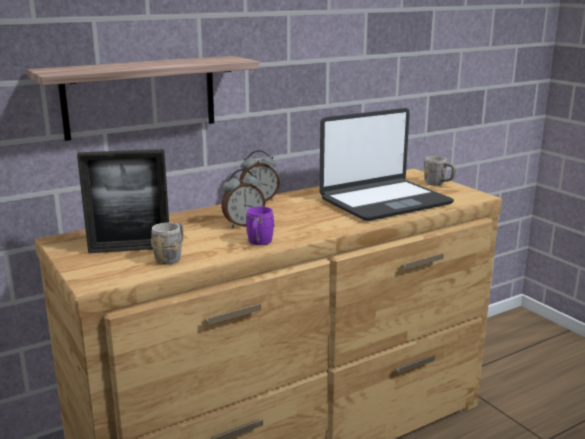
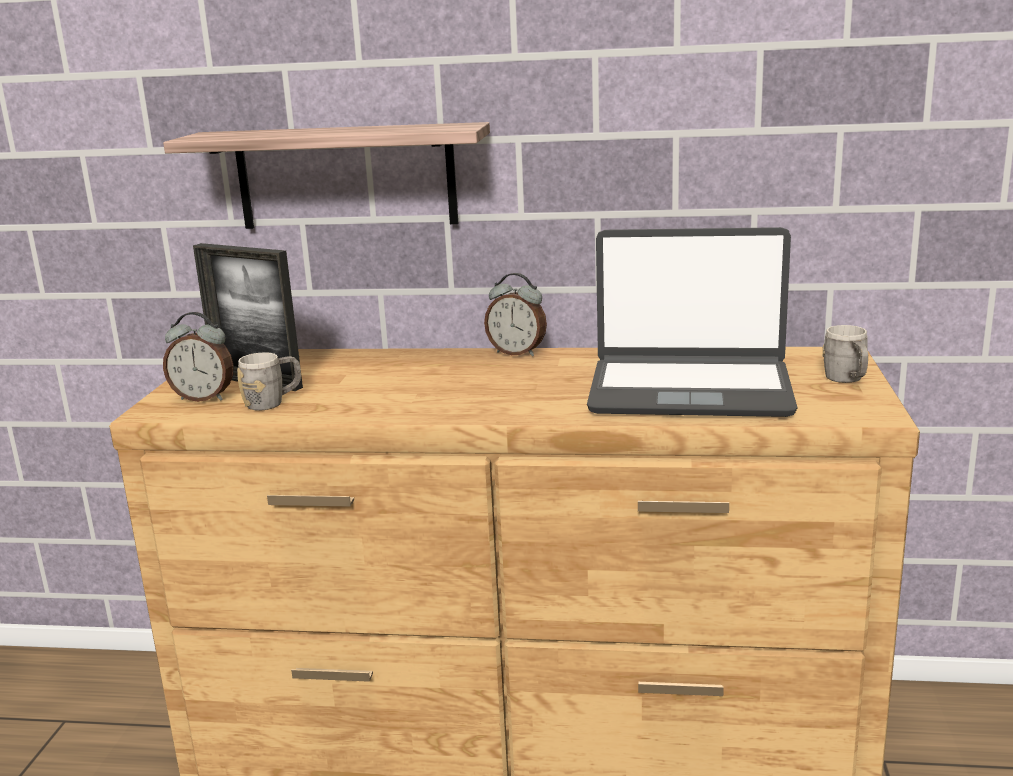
camera: 40 degrees right, 0 degrees up
(243, 224) = (430, 380): alarm clock -> alarm clock (204, 398)
(259, 243) = (395, 410): purple mug -> none

